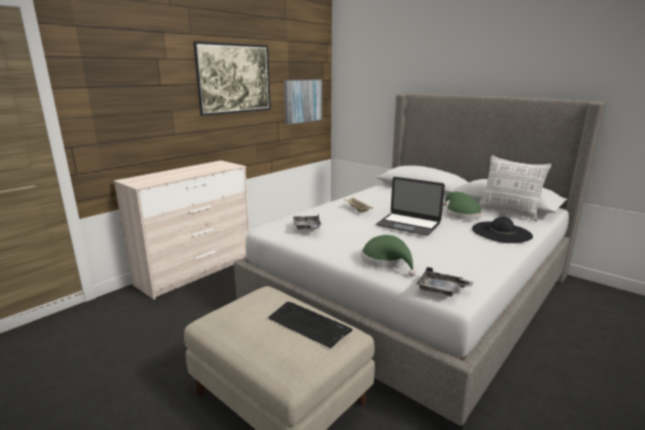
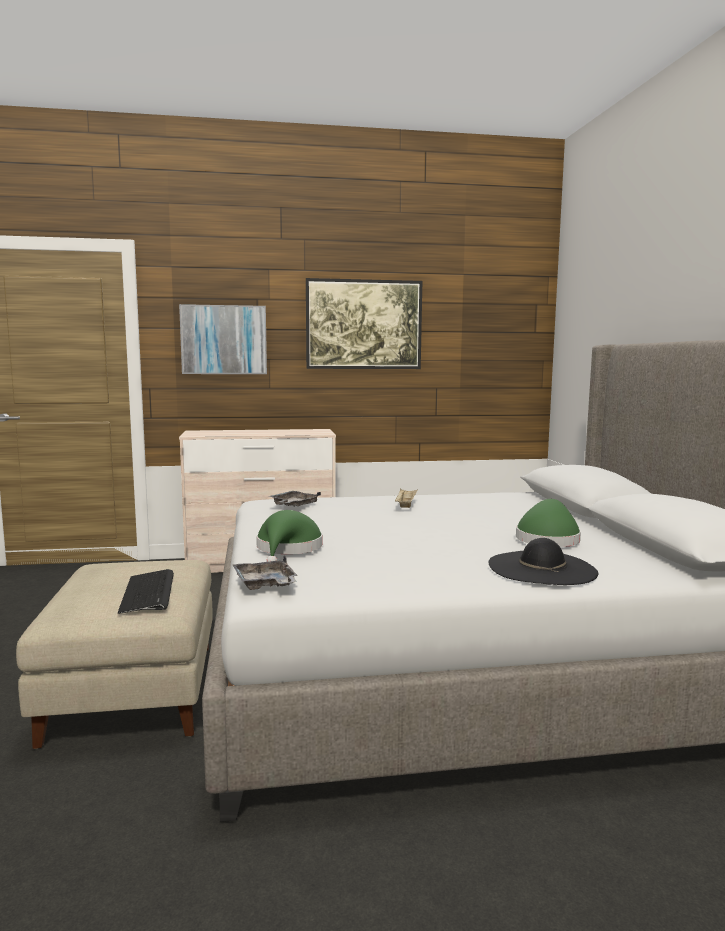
camera: 40 degrees right, 10 degrees down
(303, 101) = (487, 361): picture -> picture (224, 340)
(408, 224) = (424, 529): laptop -> none
(508, 213) = (643, 555): pillow -> none

